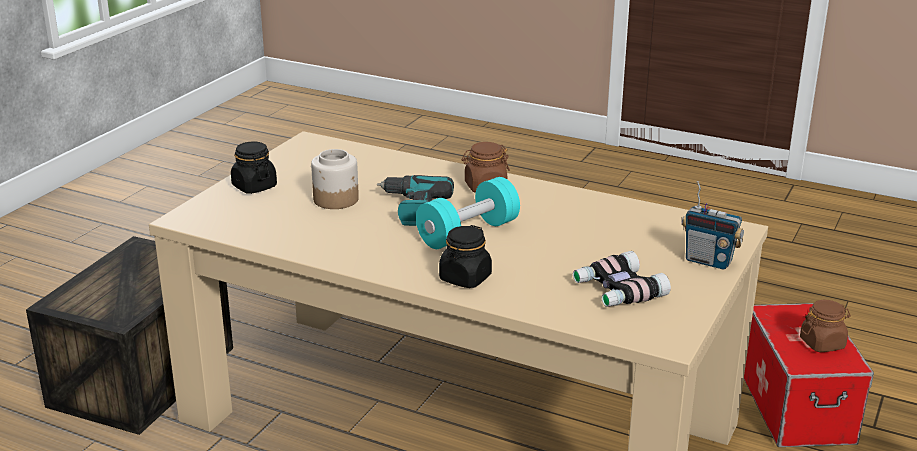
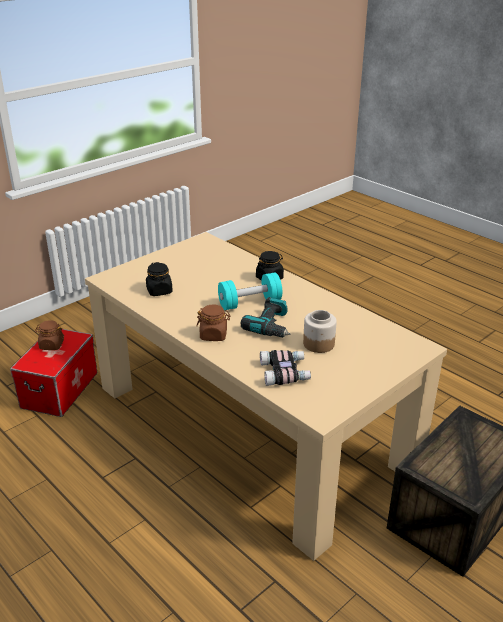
camera: 160 degrees left, 5 degrees up
(254, 186) = (374, 368): black jar -> black jar (159, 291)
(617, 290) = (202, 260): binoculars -> binoculars (285, 372)
(708, 261) = (143, 265): radio -> none

